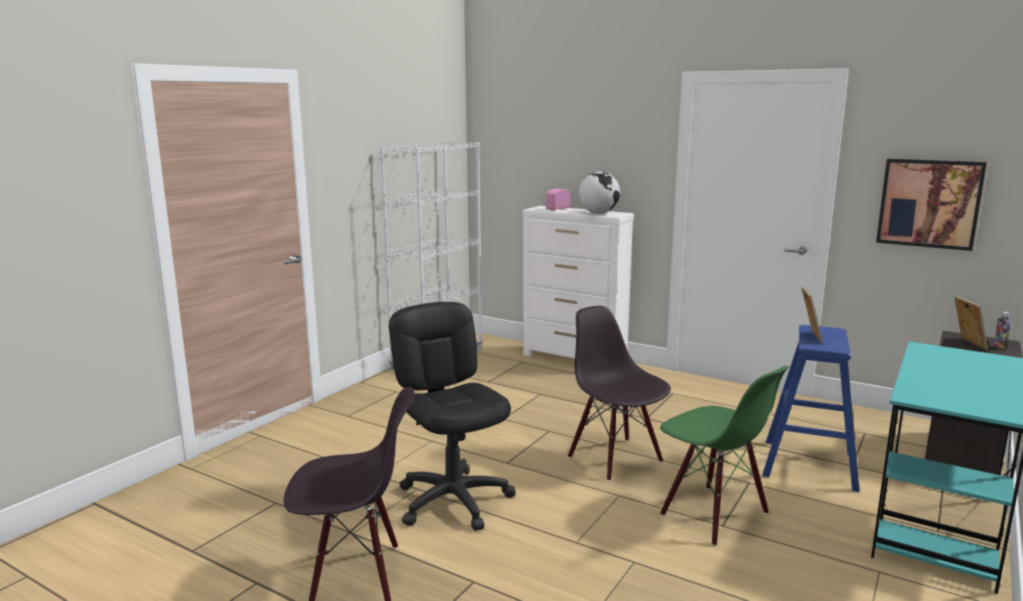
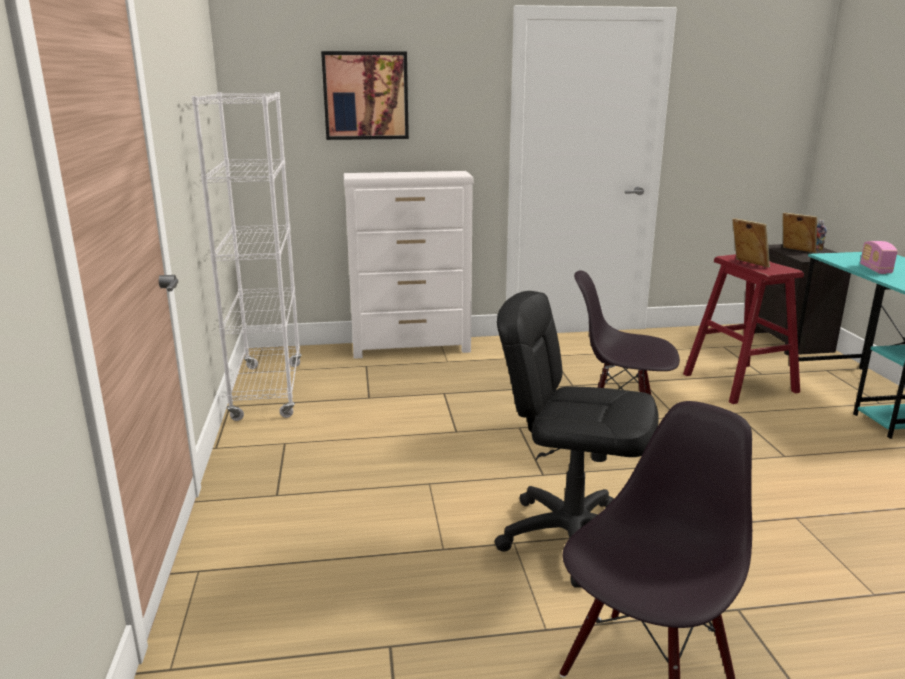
camera: 40 degrees left, 5 degrees up
(557, 209) = (380, 174): radio -> radio (875, 269)
(598, 213) = (437, 174): globe -> none
(713, 515) = (764, 450): green chair -> none
(809, 464) = (739, 383): blue stool -> red stool
(929, 203) = (738, 135): picture -> picture (365, 96)

